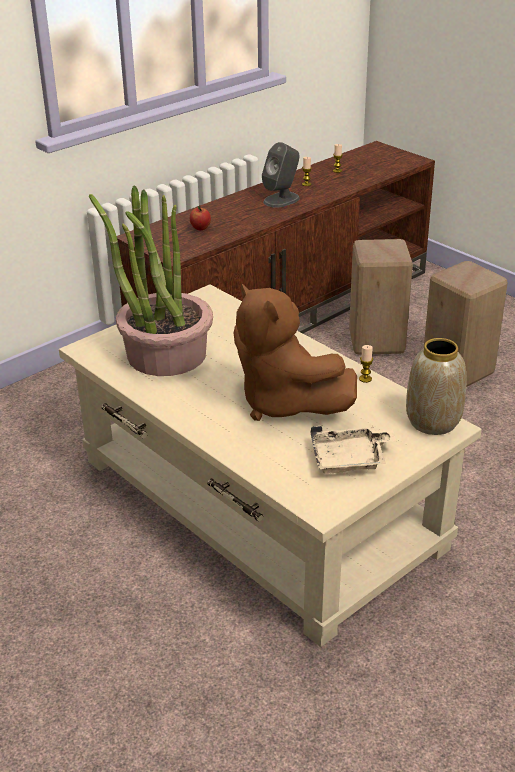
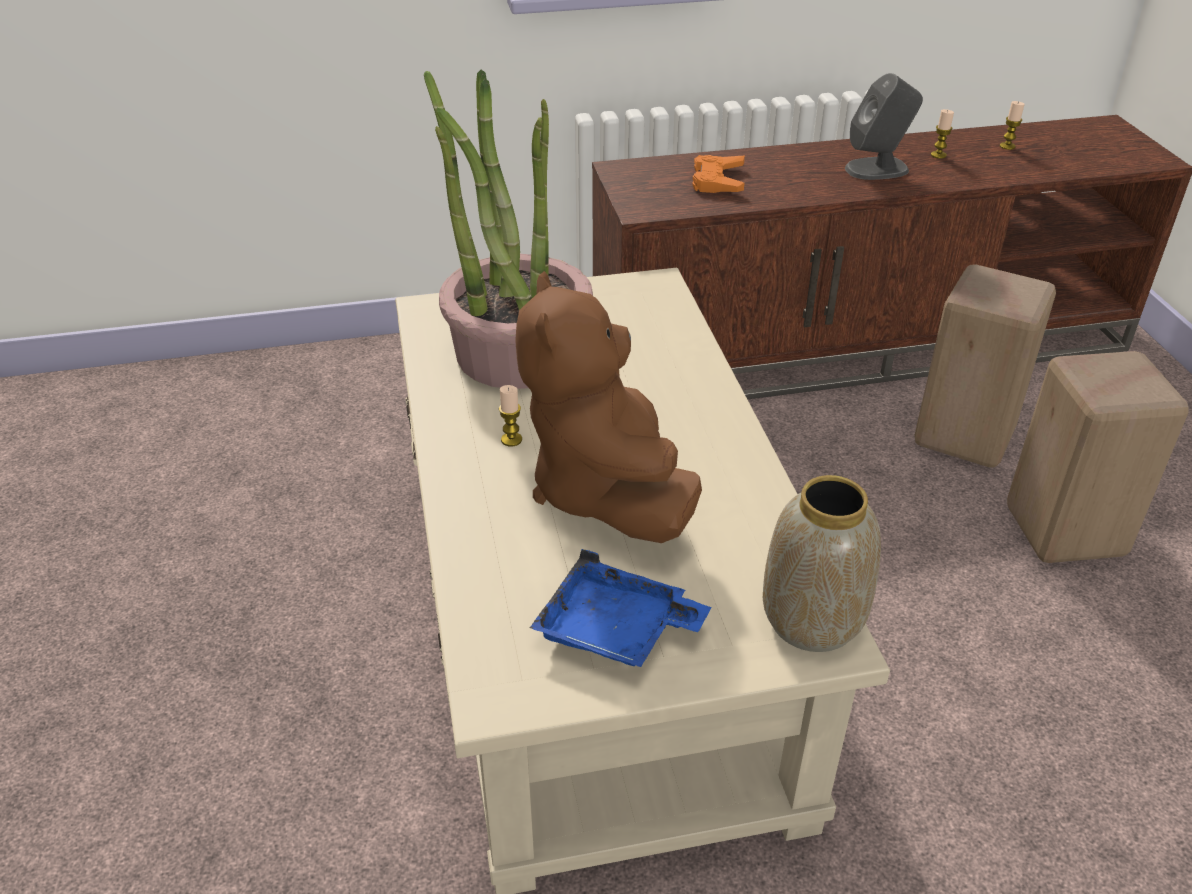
camera: 30 degrees right, 5 degrees up
(200, 228) = (718, 180): apple -> orange game controller
(350, 459) = (616, 630): beige tray -> blue tray
(365, 379) = (767, 498): candle -> candle (511, 439)

